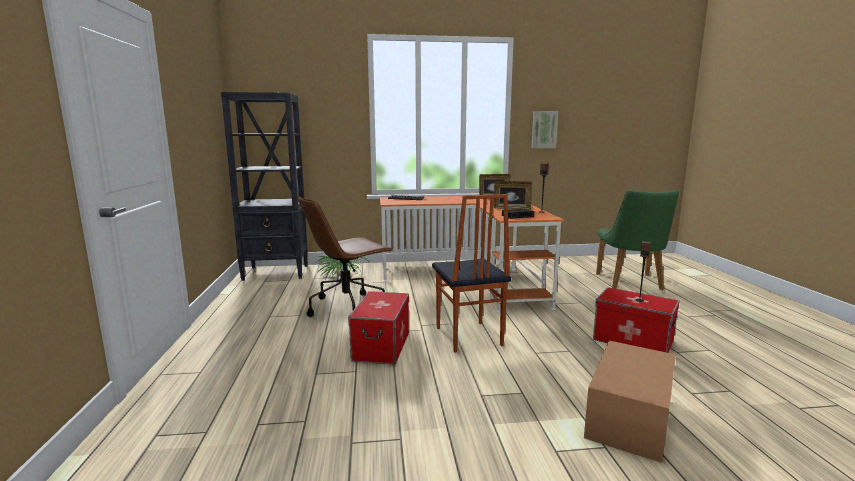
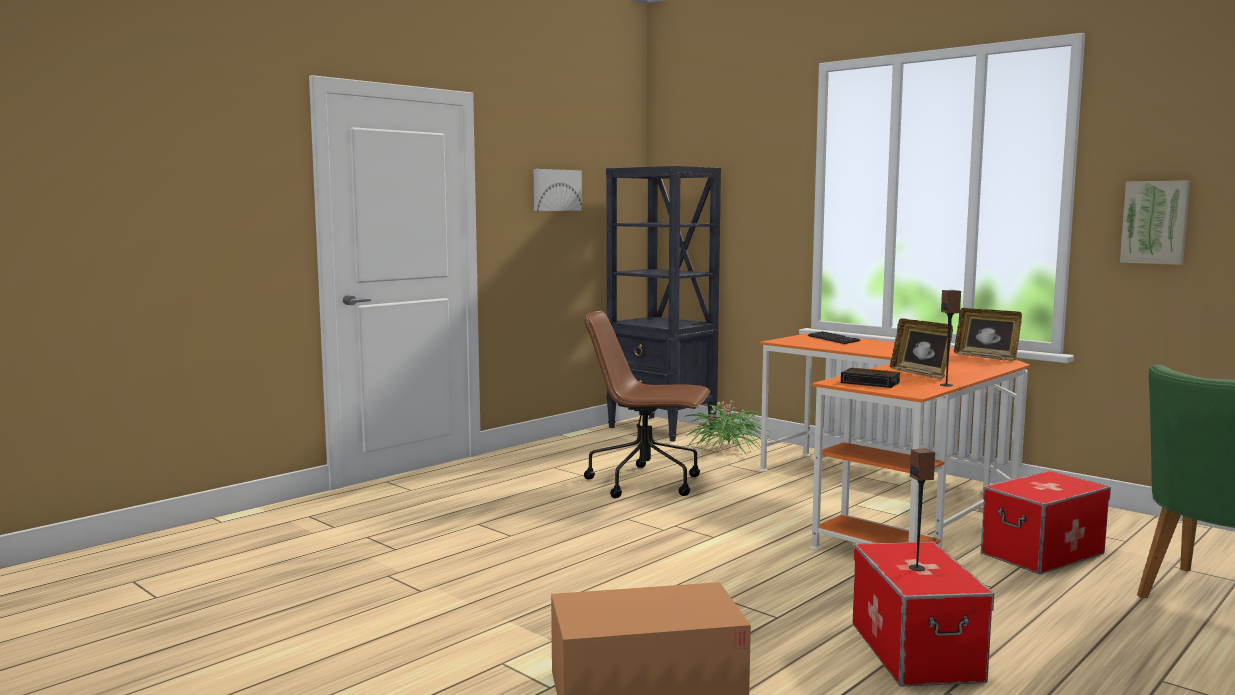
camera: 50 degrees right, 5 degrees down
(197, 107) = (556, 190): none -> picture
(382, 346) = (583, 527): storage box -> storage box (1042, 553)
(467, 337) = (692, 555): chair -> none

